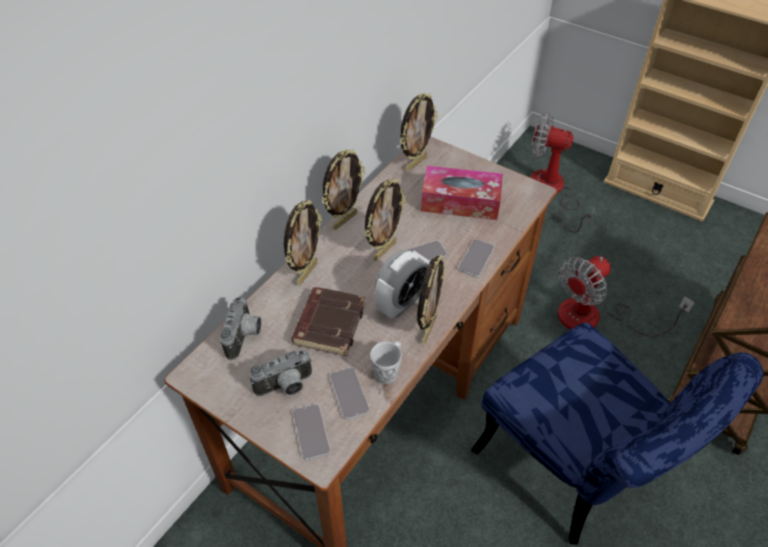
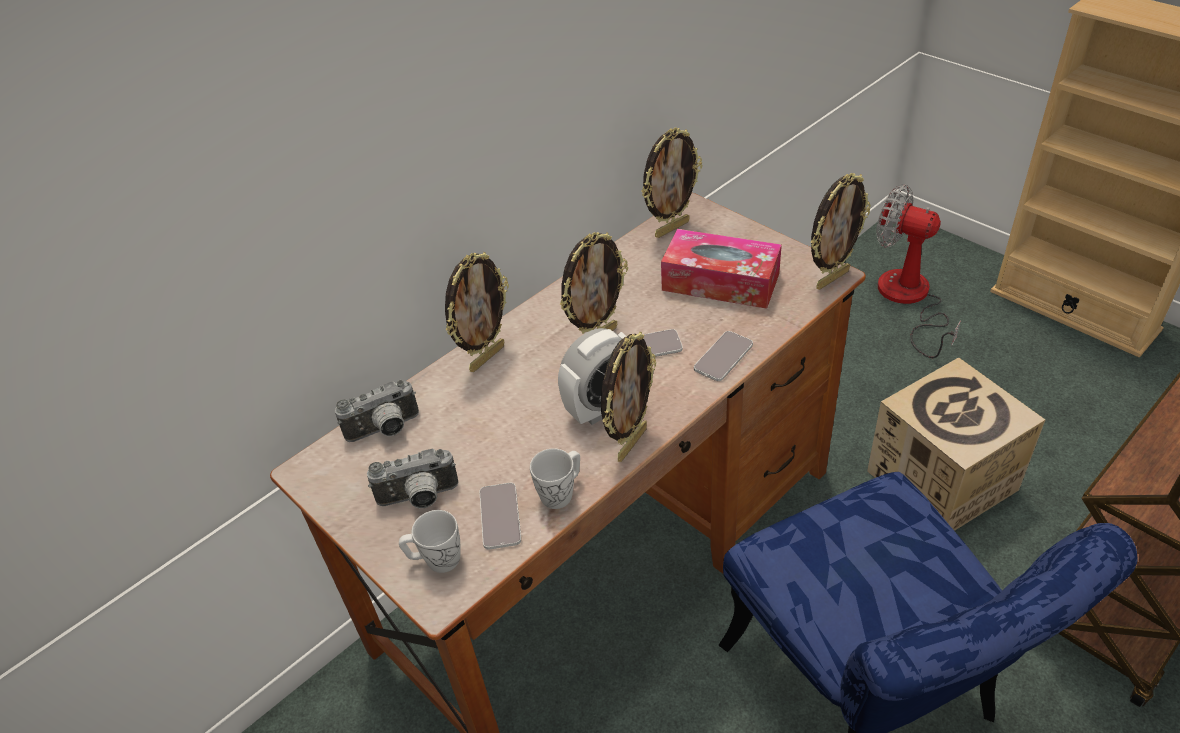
camera: 15 degrees right, 5 degrees down
(245, 337) = (385, 430): camera -> camera turned 45 degrees clockwise
(311, 432) = (436, 560): phone -> white mug
(329, 323) = (498, 424): brown book -> none
(344, 220) = (554, 295): picture frame -> picture frame (831, 278)
(594, 318) = (941, 480): fan -> cardboard box

